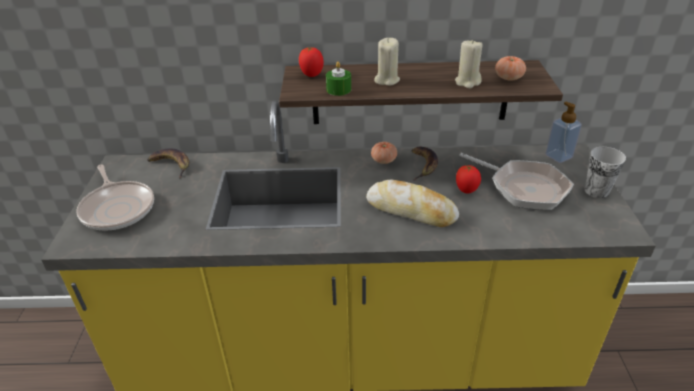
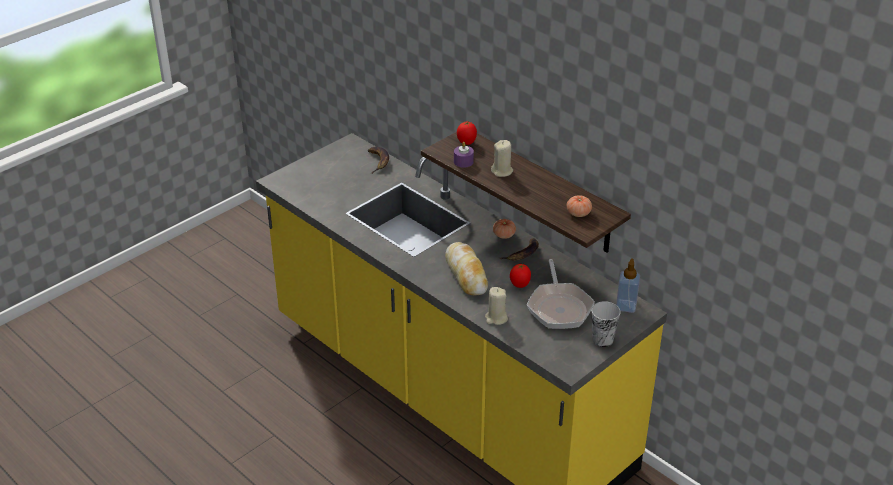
camera: 45 degrees right, 0 degrees up
(118, 208) = (319, 173): frying pan -> none
(338, 89) = (463, 162): green candle -> purple candle
(467, 82) = (546, 201): beige candle -> beige candle (496, 318)

